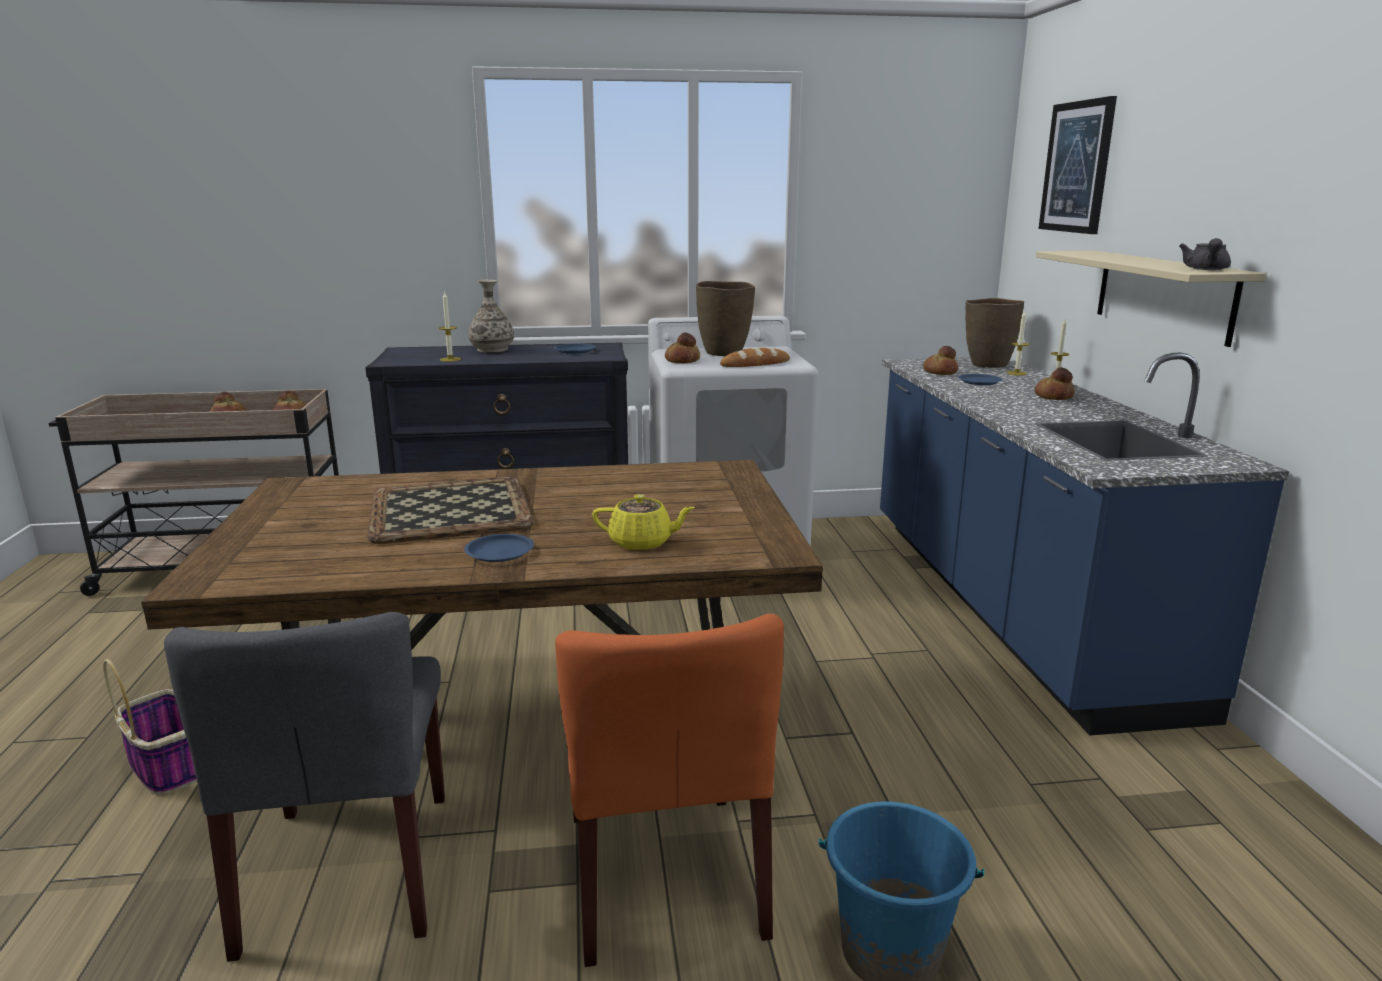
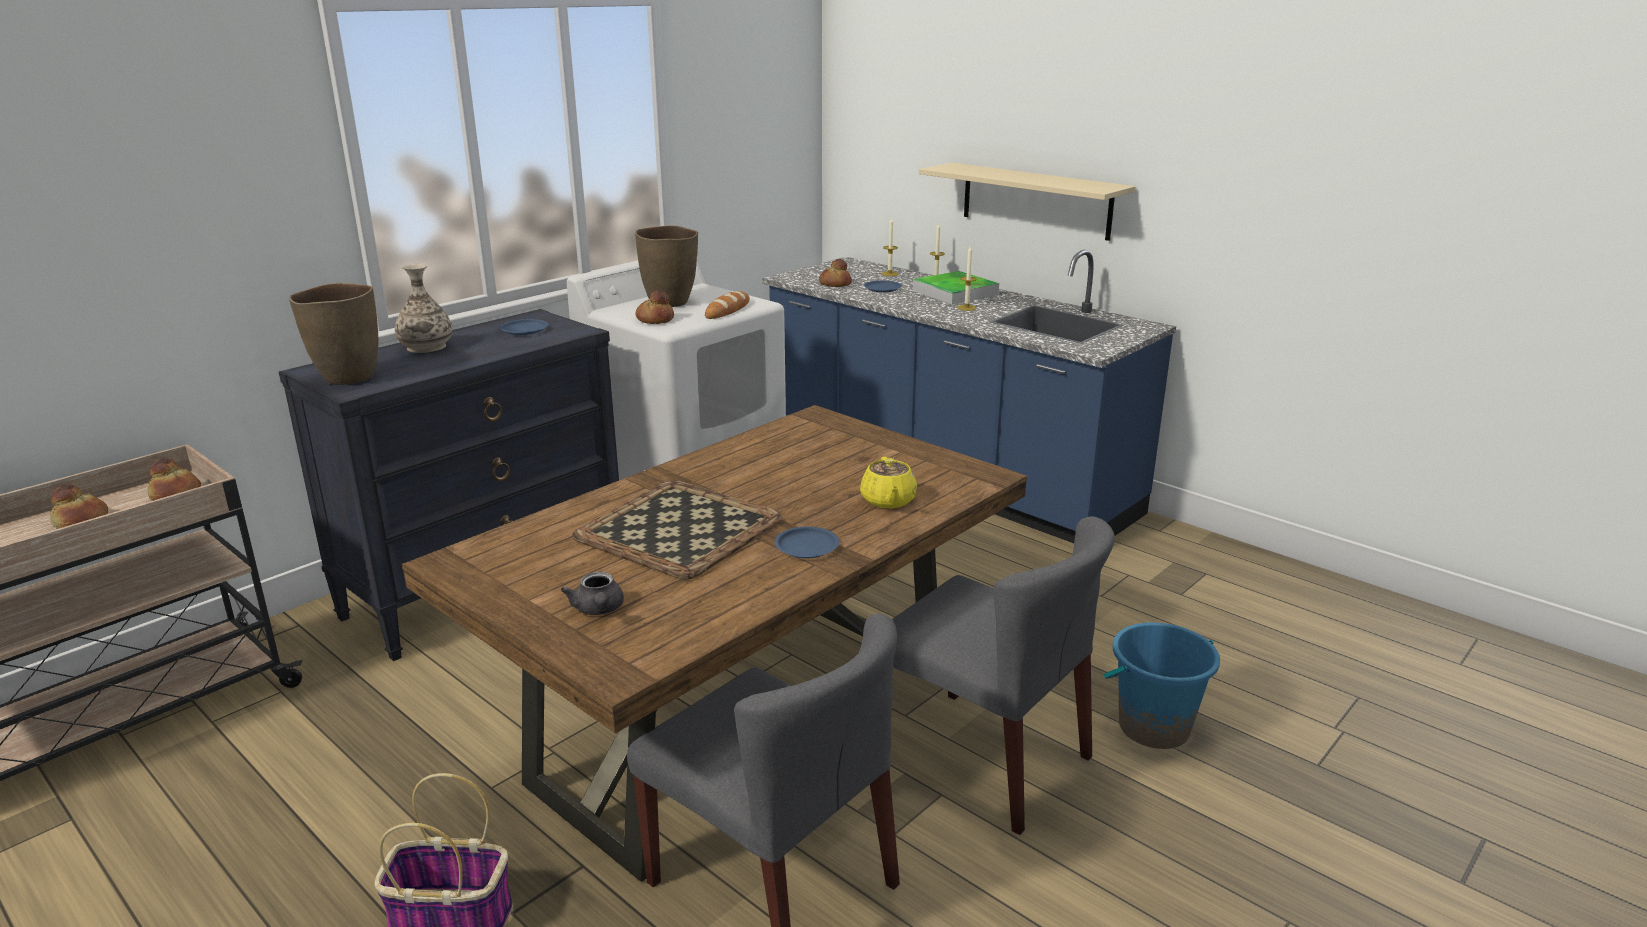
camera: 40 degrees left, 5 degrees up
(450, 359) = (416, 370): candle -> candle (966, 307)
(642, 542) = (888, 501): yellow teapot -> yellow teapot turned 120 degrees clockwise
(664, 874) = (985, 758): orange chair -> grey chair
(987, 365) = (854, 269): brown vase -> brown vase (347, 378)
(1053, 396) = (955, 293): bread -> tray
(1077, 167) = (917, 88): picture -> none
(1205, 269) = (1097, 186): grey teapot -> grey teapot (598, 610)

